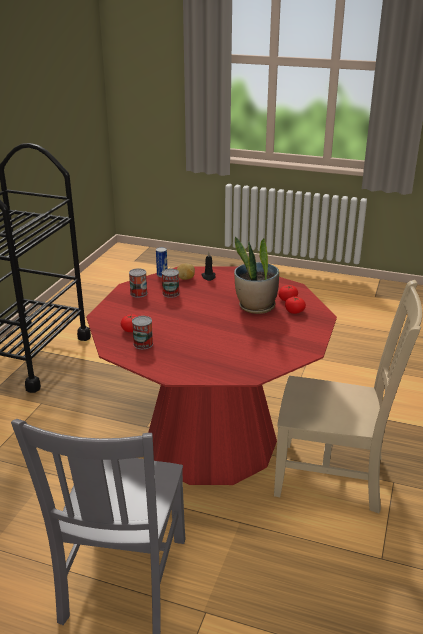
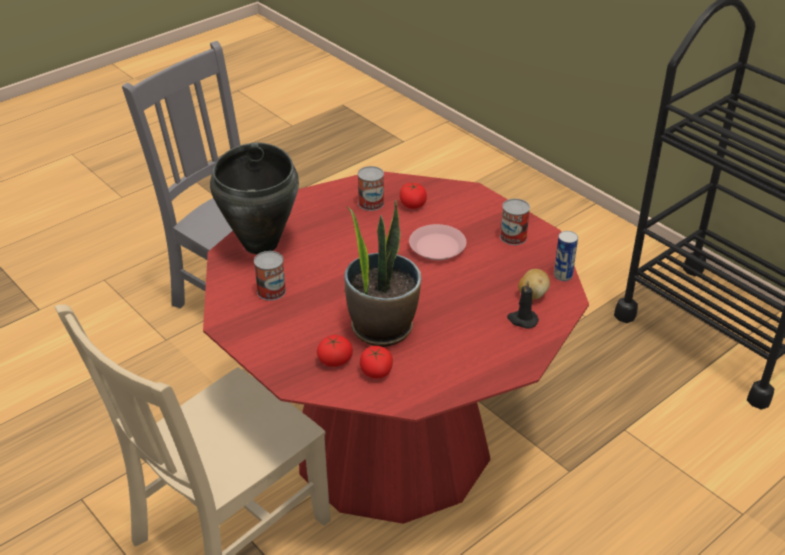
camera: 120 degrees right, 10 degrees up
(170, 293) = (491, 264): can -> can (271, 291)
(170, 311) = (437, 247): none -> pink plate
(227, 367) = (261, 244): none -> black cooking pot

